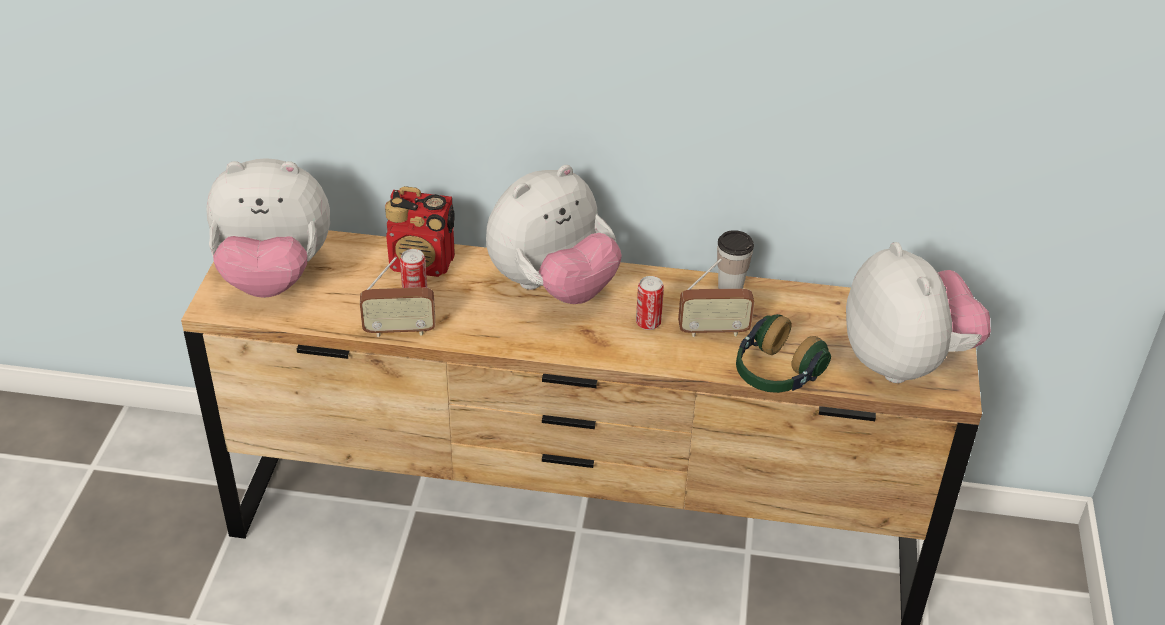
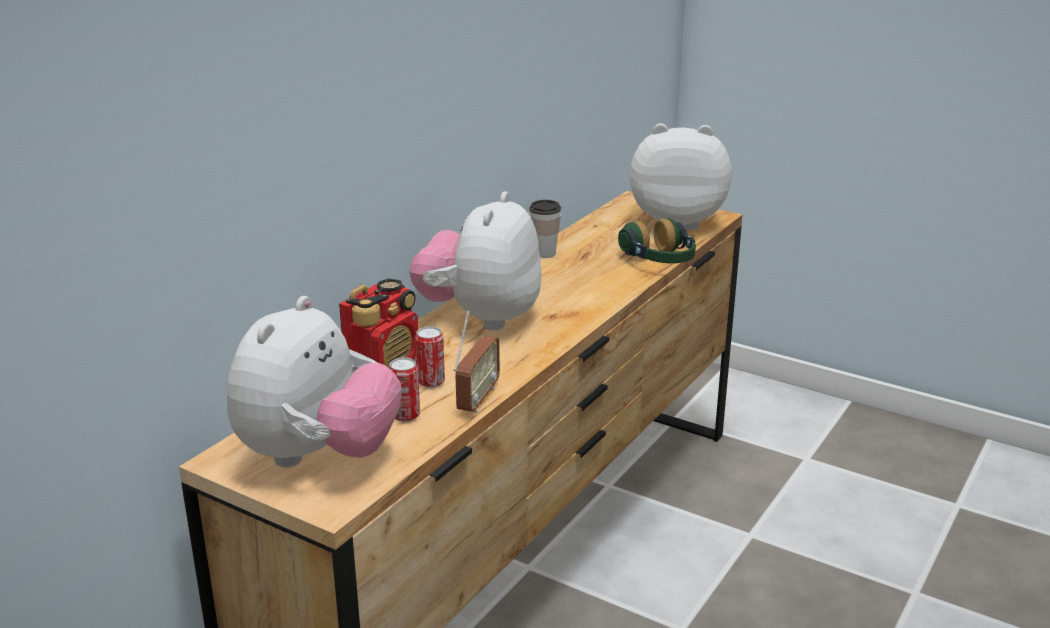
camera: 65 degrees left, 15 degrees down
(553, 287) = (481, 318): plush toy -> plush toy turned 150 degrees counterclockwise
(648, 323) = (563, 290): can -> can (405, 415)
(713, 331) = (593, 270): radio -> none

